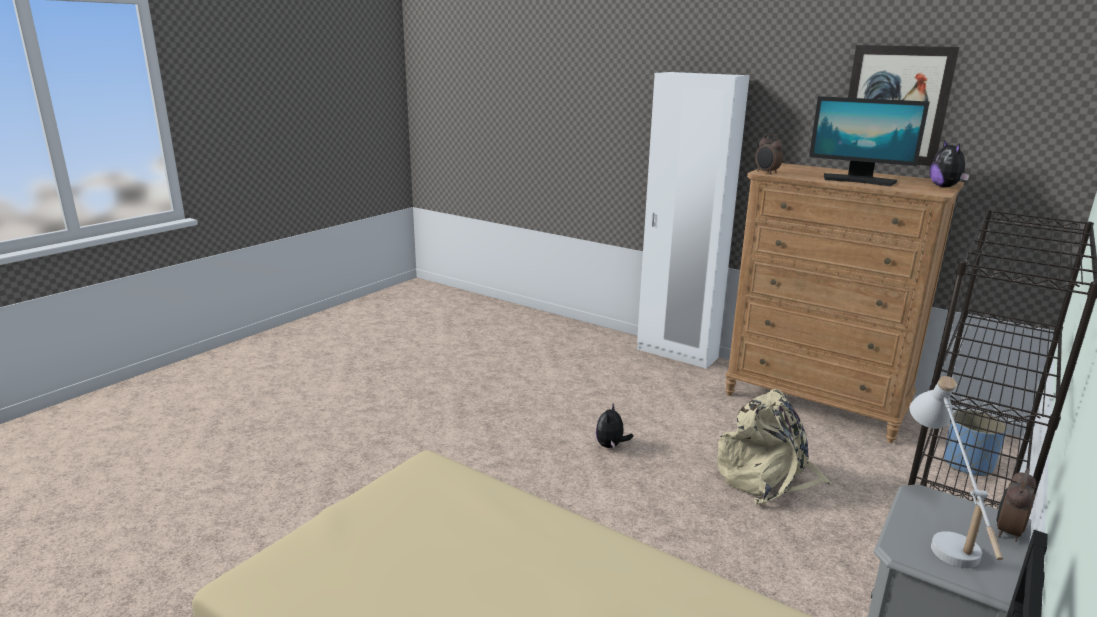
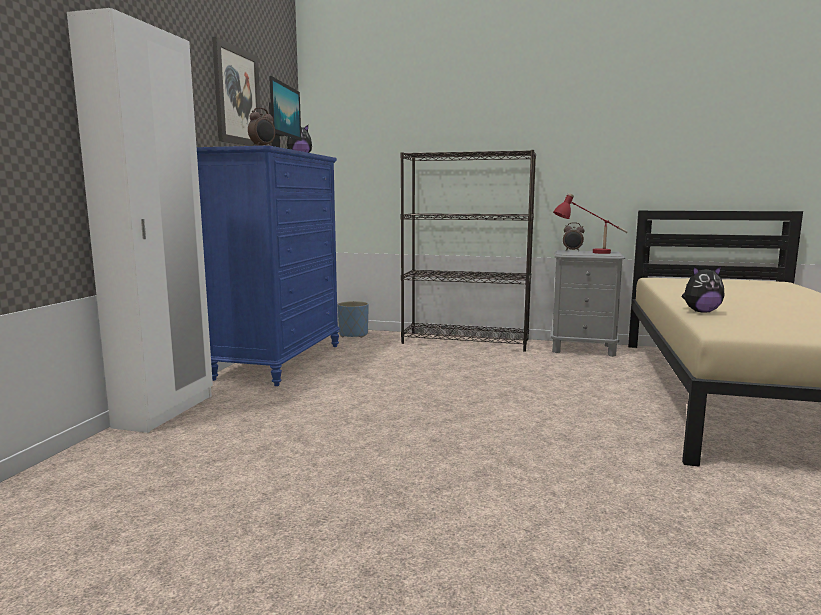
camera: 110 degrees left, 10 degrees down
(611, 446) = (421, 418): plush toy -> plush toy (701, 312)
(767, 477) = (418, 371): beige backpack -> none
(816, 402) = (280, 361): brown dresser -> blue dresser
(941, 531) = (589, 253): white table lamp -> red table lamp

